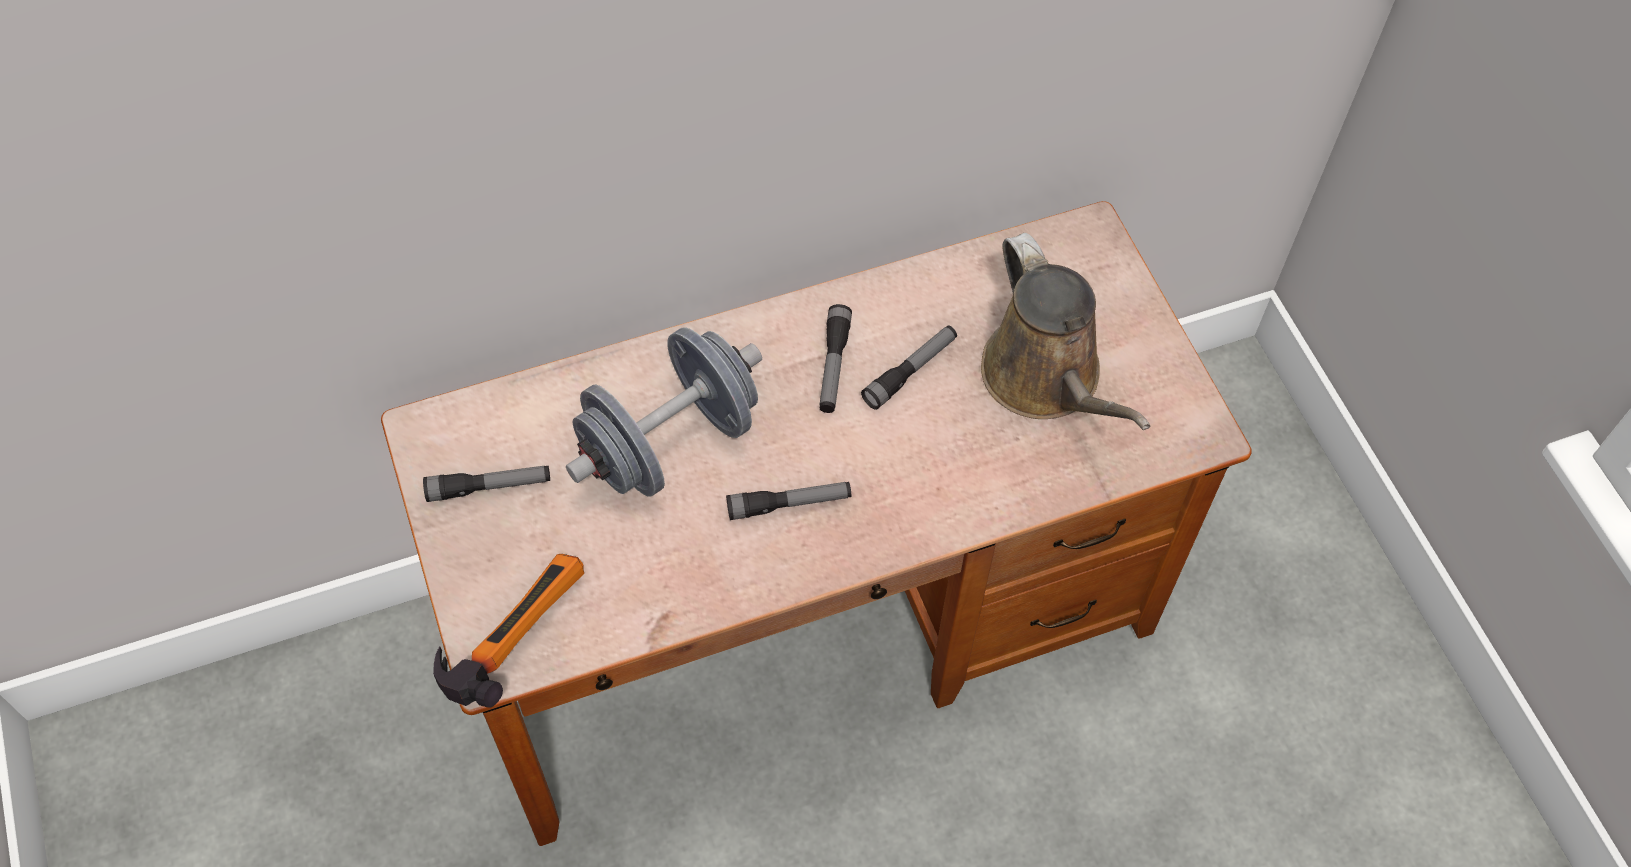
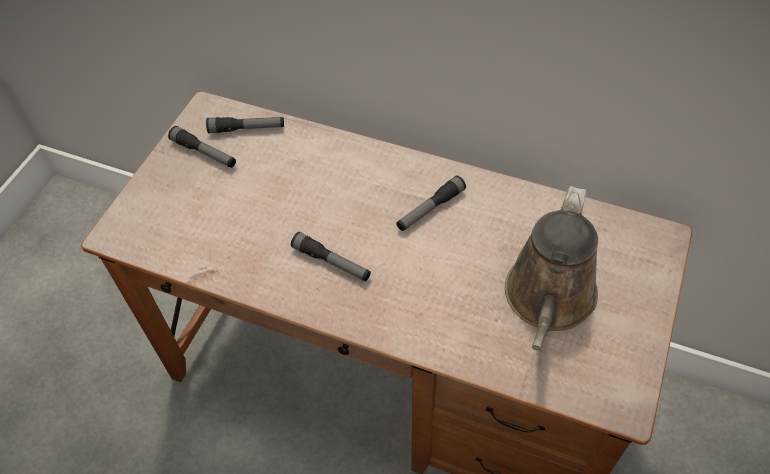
camera: 45 degrees right, 5 degrees down
(510, 636) = (136, 226): hammer -> none
(669, 443) = (306, 190): grey dumbbell -> none
(910, 371) = (470, 240): flashlight -> flashlight (246, 129)

